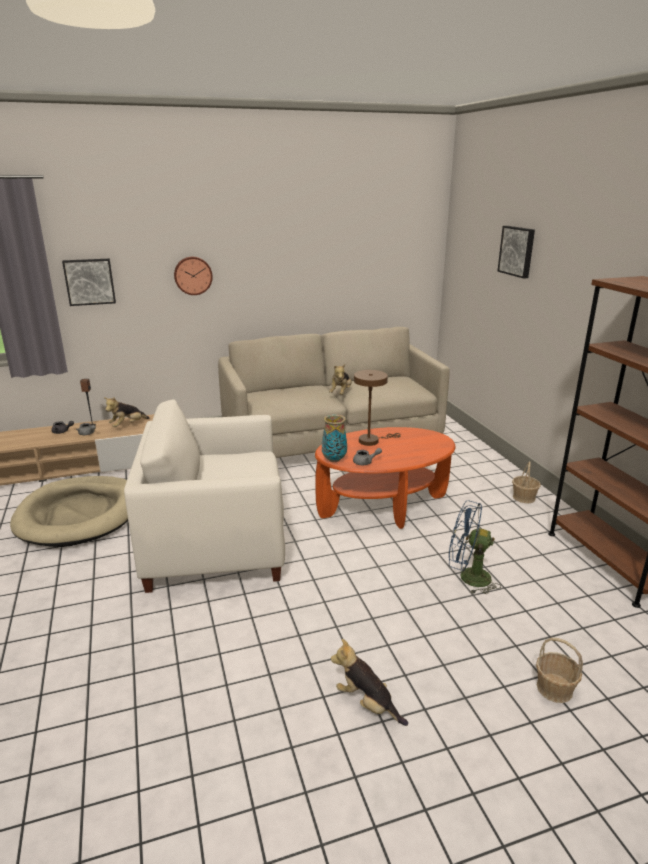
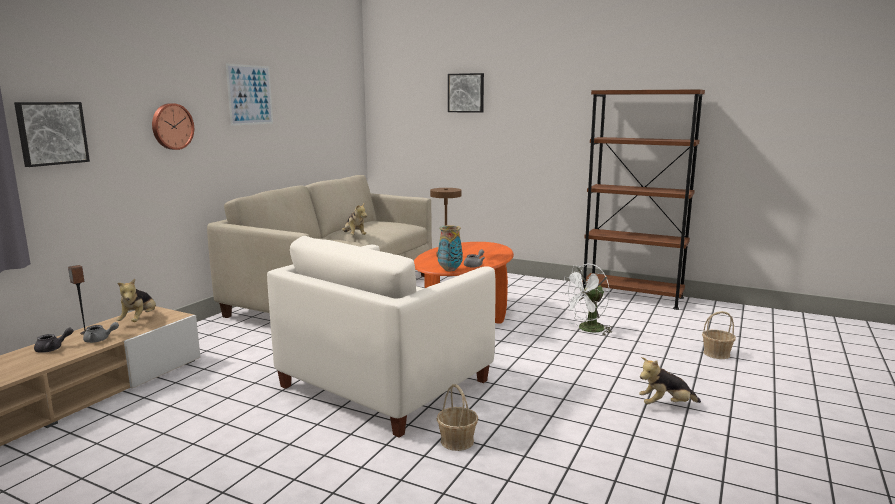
camera: 45 degrees left, 10 degrees down
(79, 515) = (185, 427): beige dog bed -> none
(280, 245) = (250, 95): none -> picture
(468, 577) = (587, 330): blue fan -> white fan
(524, 497) = (535, 284): basket -> basket (457, 441)

